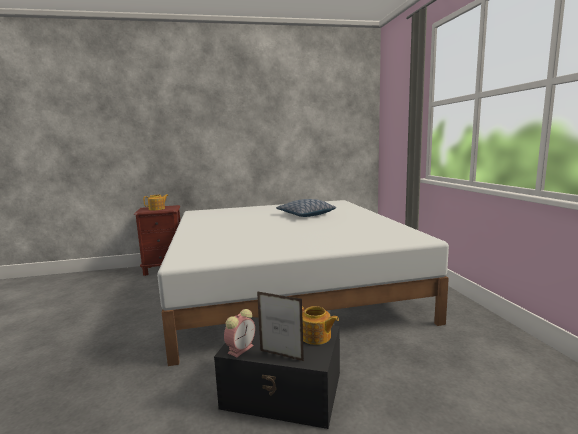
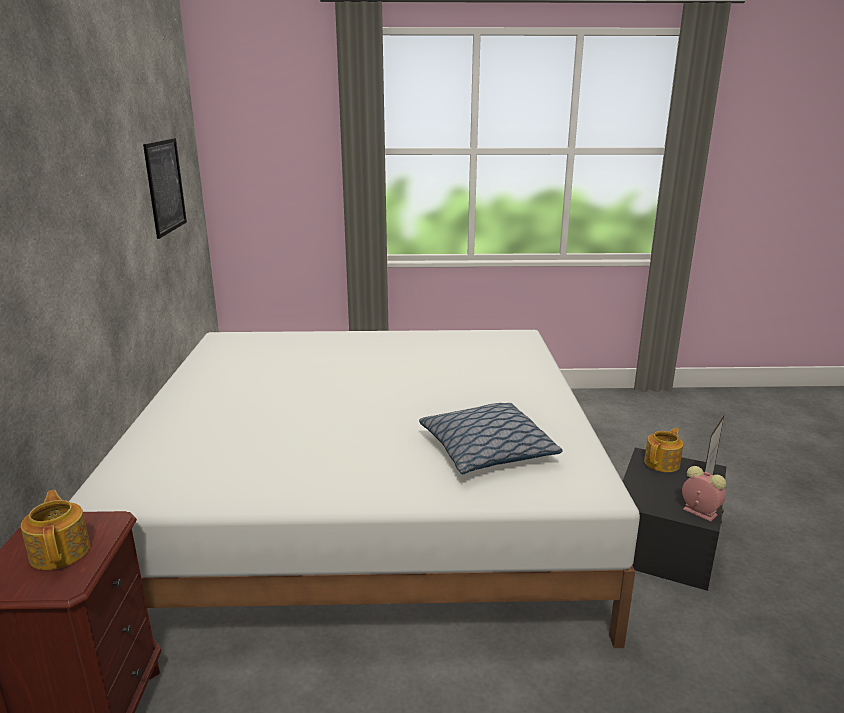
camera: 80 degrees left, 10 degrees up
(305, 215) = (317, 374): pillow -> pillow (487, 451)
(325, 126) = (165, 186): none -> picture

